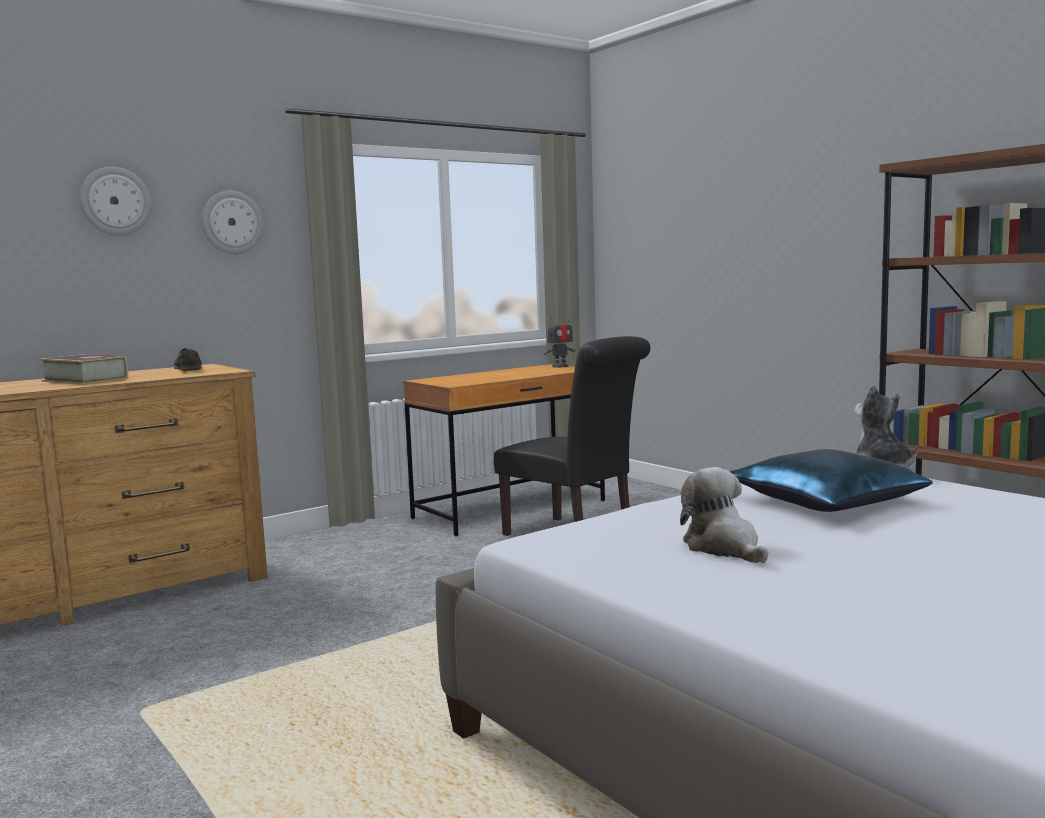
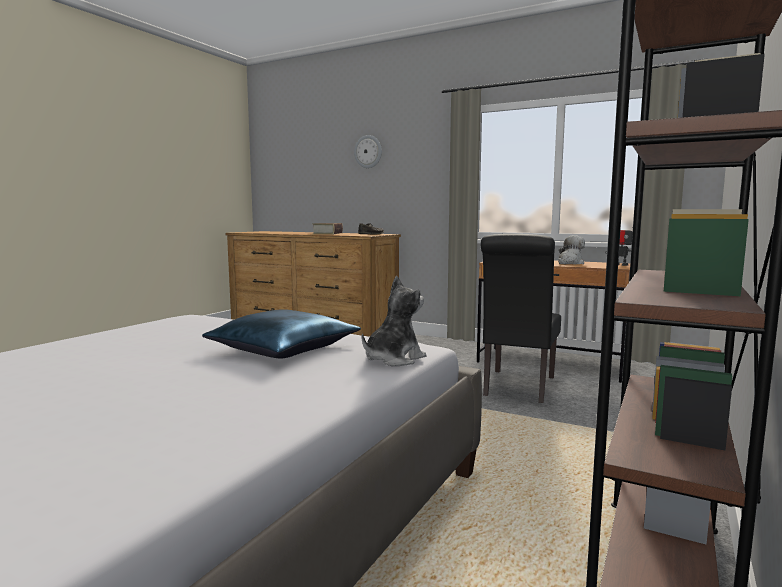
camera: 65 degrees right, 0 degrees up
(232, 222) = (418, 159): wall clock -> none
(724, 548) = (164, 338): plush toy -> plush toy (569, 263)

